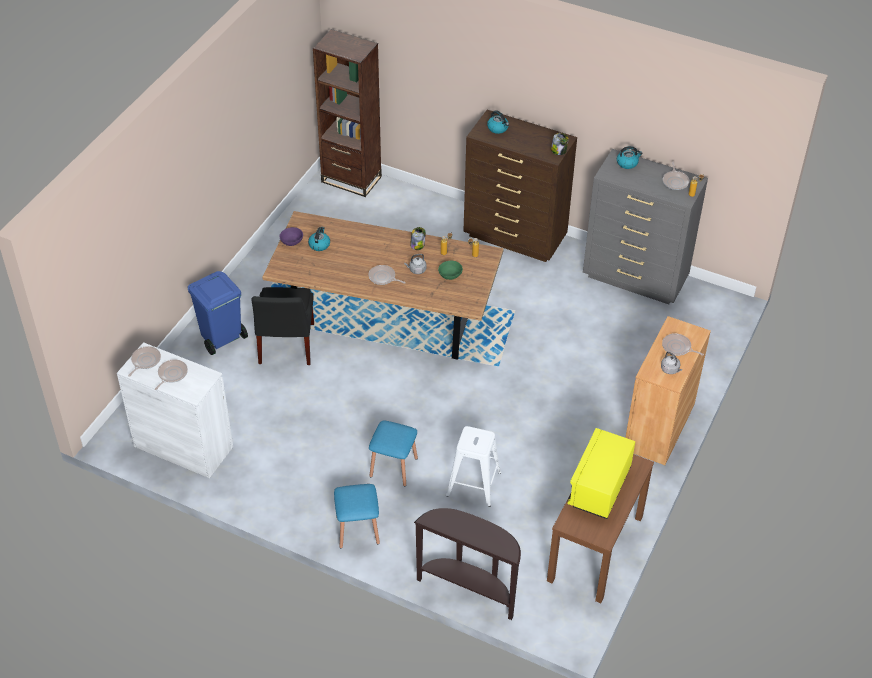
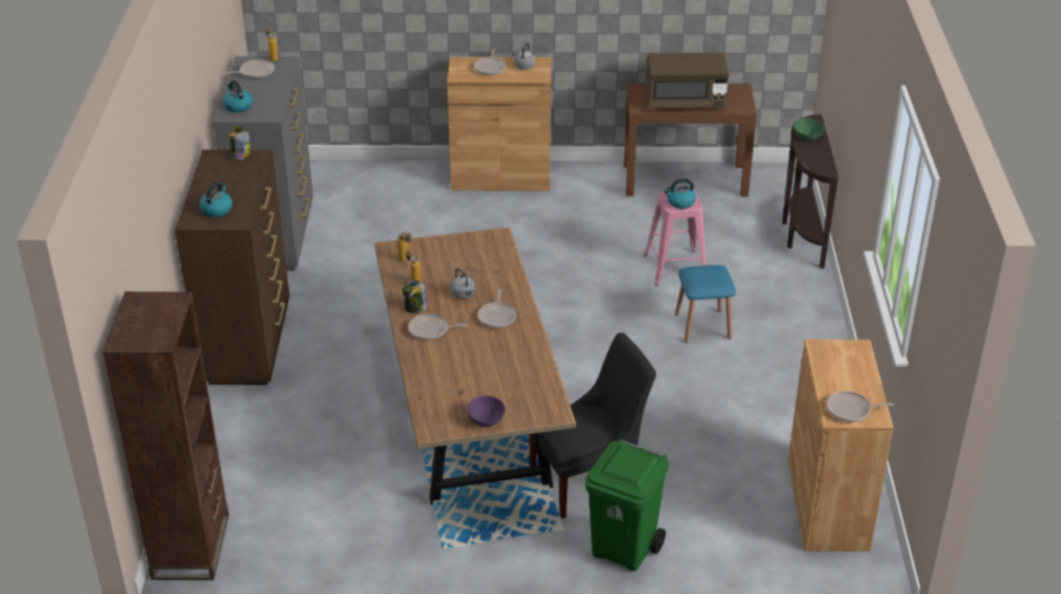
camera: 115 degrees left, 10 degrees down
(171, 374) = (847, 378): frying pan -> frying pan (430, 330)
(183, 446) = (827, 504): white cabinet -> brown cabinet
(221, 338) = (624, 550): blue trash can -> green trash can
(319, 244) = (473, 392): kettle -> kettle (680, 202)
(357, 529) = (805, 323): blue stool -> none
(450, 275) = (454, 267): green bowl -> green bowl (806, 137)
(473, 483) = (675, 268): white stool -> pink stool
(599, 487) = (685, 102): yellow microwave -> brown microwave

